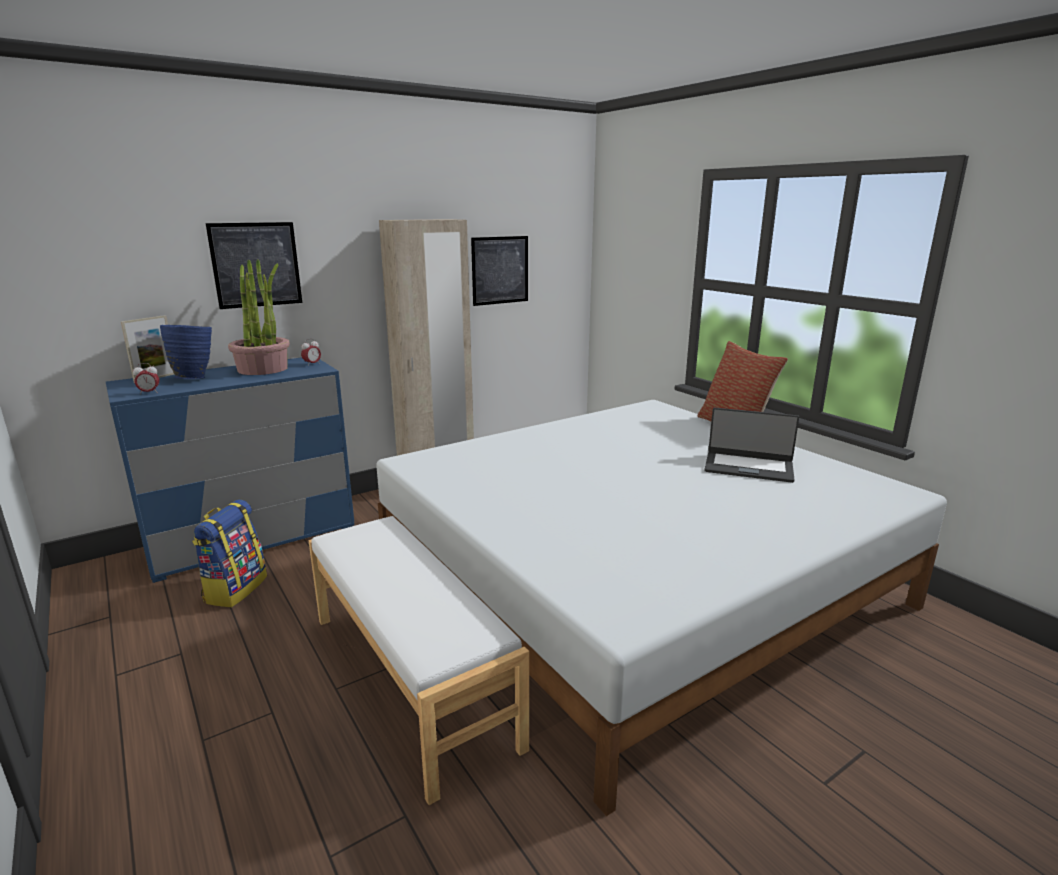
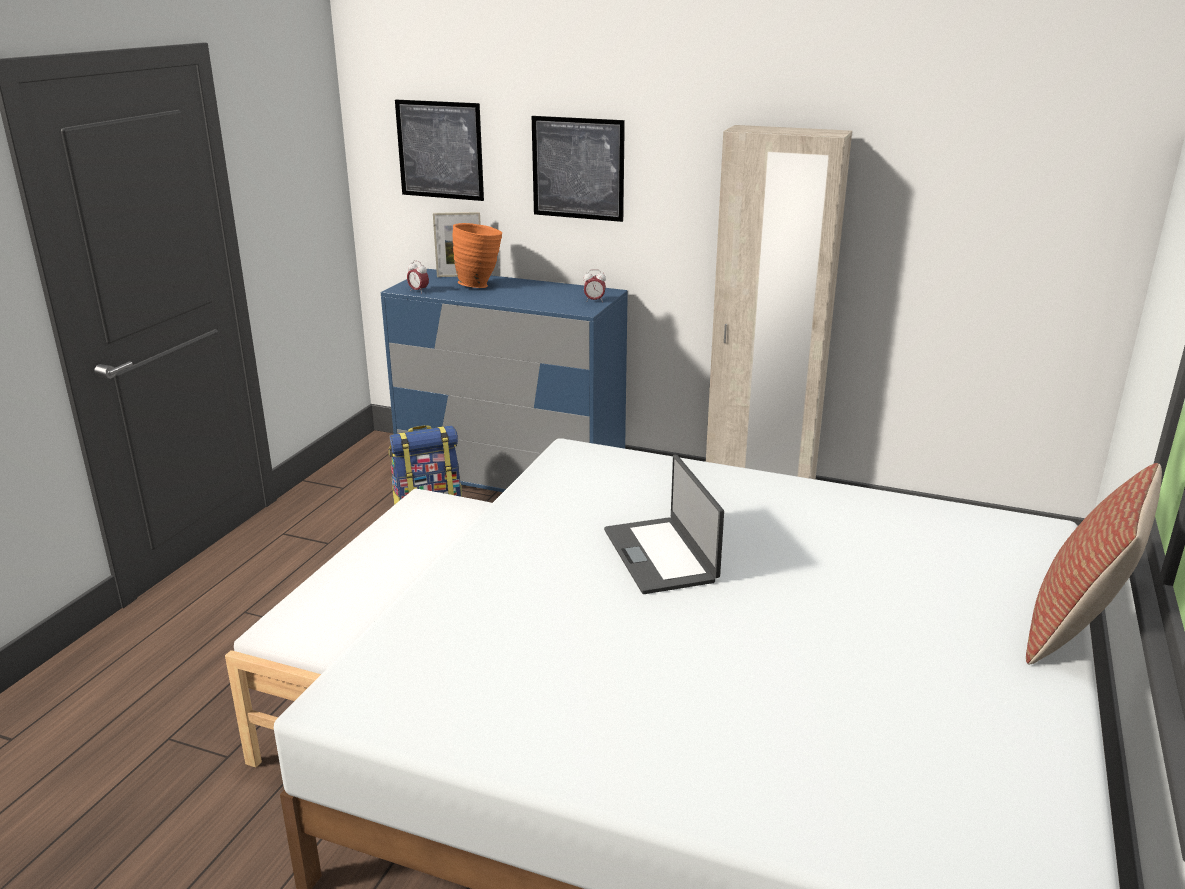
camera: 55 degrees right, 5 degrees up
(195, 378) = (480, 285): blue vase -> orange vase
(263, 369) = (546, 292): potted plant -> none
(500, 270) = (936, 220): picture -> picture (440, 150)
(748, 467) = (906, 686): laptop -> laptop (661, 555)

